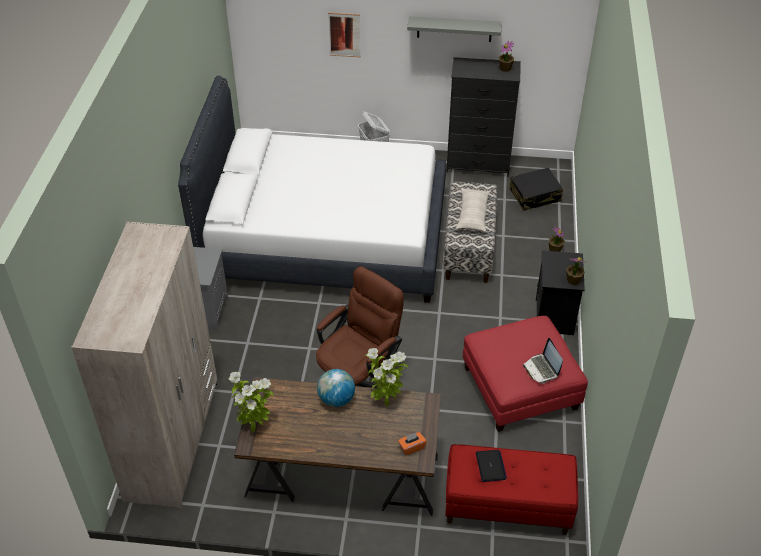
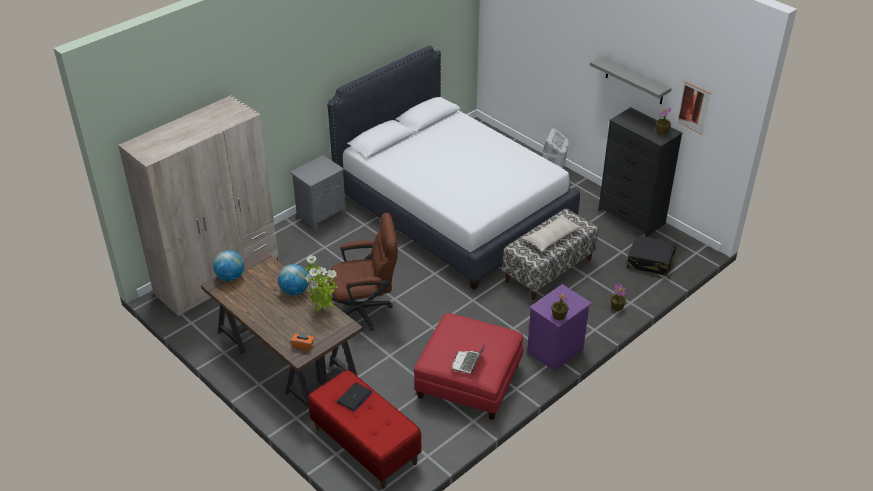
camera: 40 degrees right, 5 degrees down
(254, 426) = (230, 277): potted plant -> globe
(344, 34) = (554, 54): picture -> picture (693, 107)
(555, 317) = (555, 352): black nightstand -> purple nightstand

